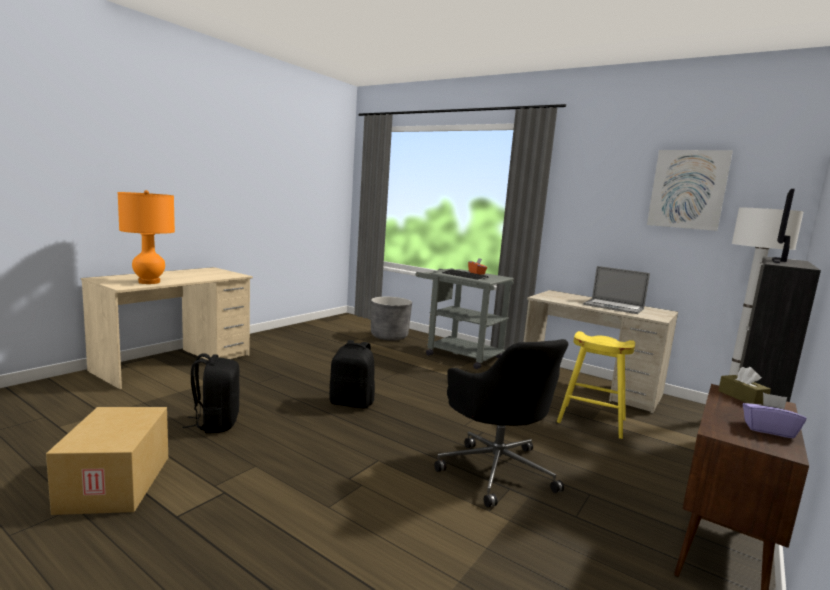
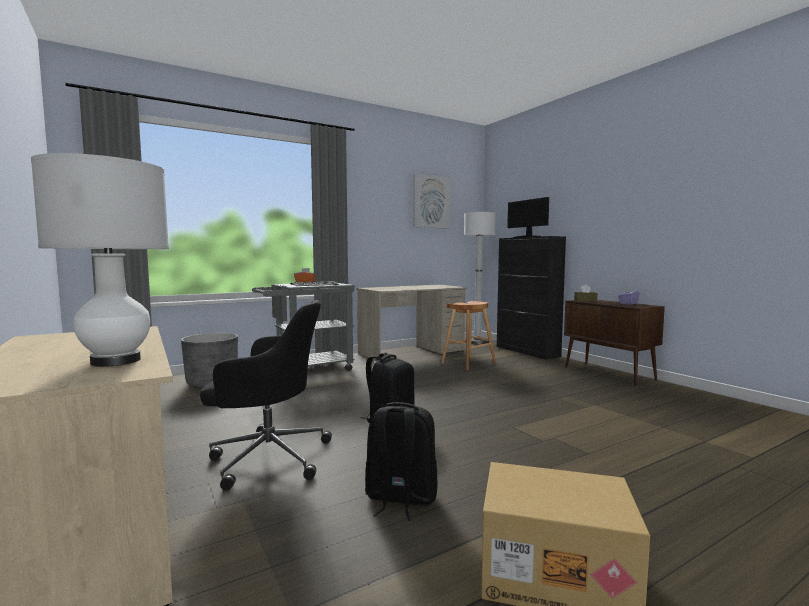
camera: 65 degrees left, 5 degrees down
(149, 282) = (115, 361): orange table lamp -> white table lamp
(496, 469) = (532, 396): black office chair -> black office chair (267, 457)
(591, 421) = (468, 363): yellow stool -> brown stool
(613, 306) = (422, 287): laptop -> none

